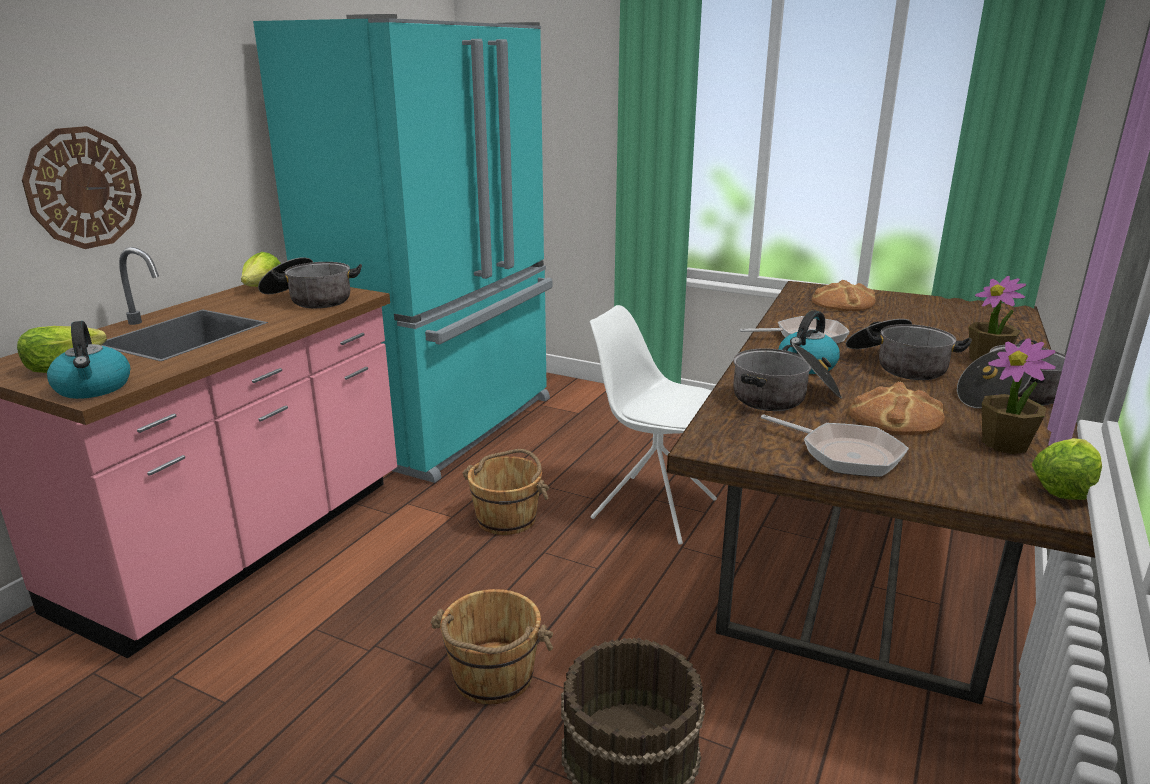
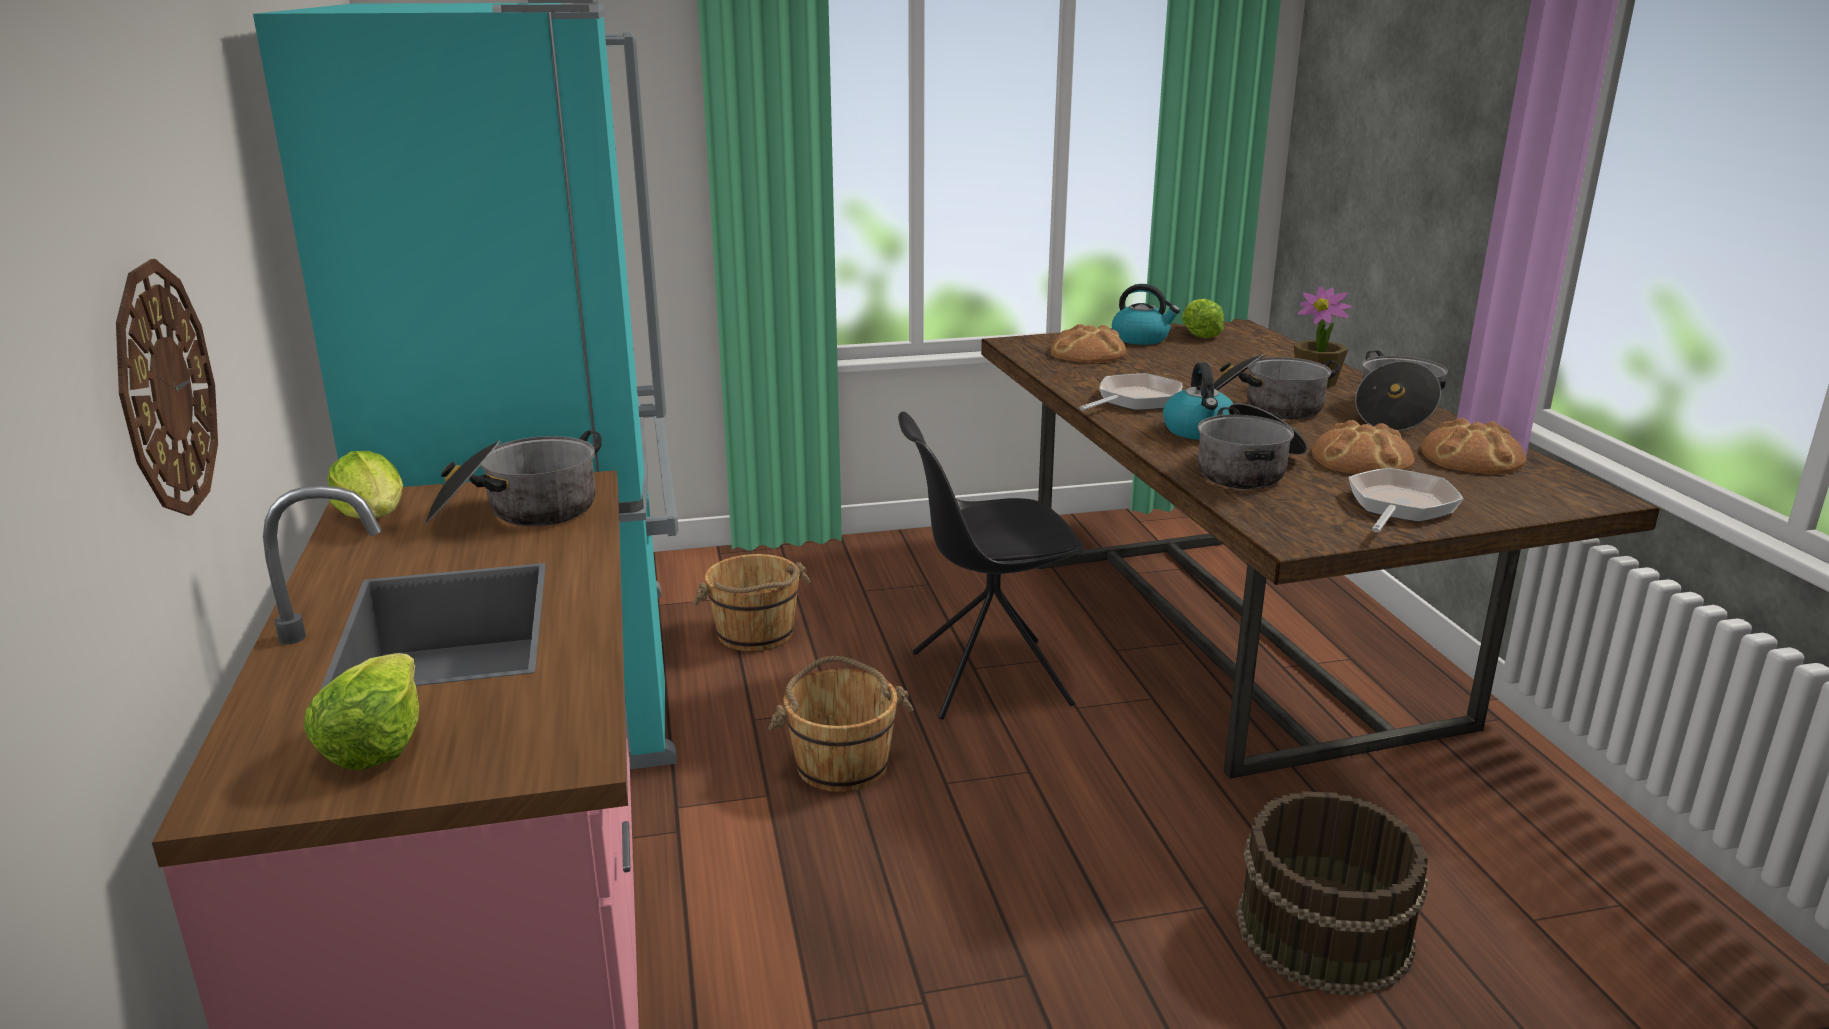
camera: 40 degrees left, 0 degrees up
(94, 388) = (543, 748): kettle -> kettle (1141, 339)
(492, 677) = (1102, 943): brown bucket -> brown bucket (756, 634)
(652, 508) = (986, 679): white chair -> black chair
(845, 454) = (1399, 506): frying pan -> frying pan turned 60 degrees counterclockwise
(1005, 444) = (1472, 457): potted plant -> bread
(1063, 487) = (1567, 479): lettuce -> lettuce (1199, 334)

